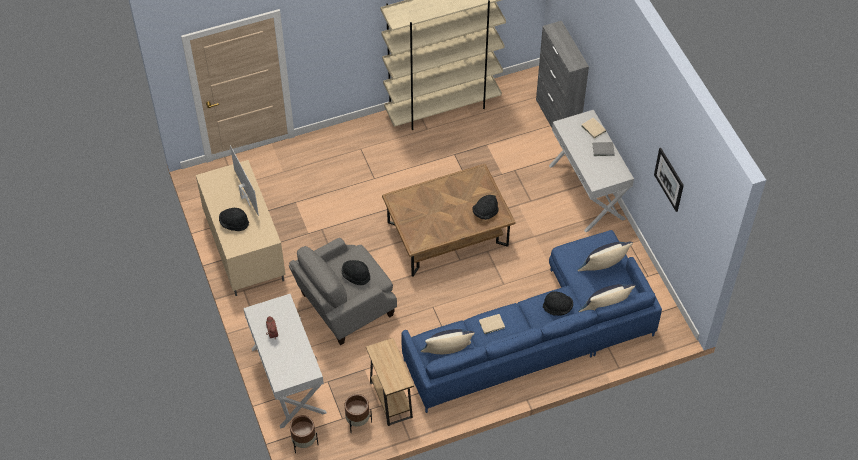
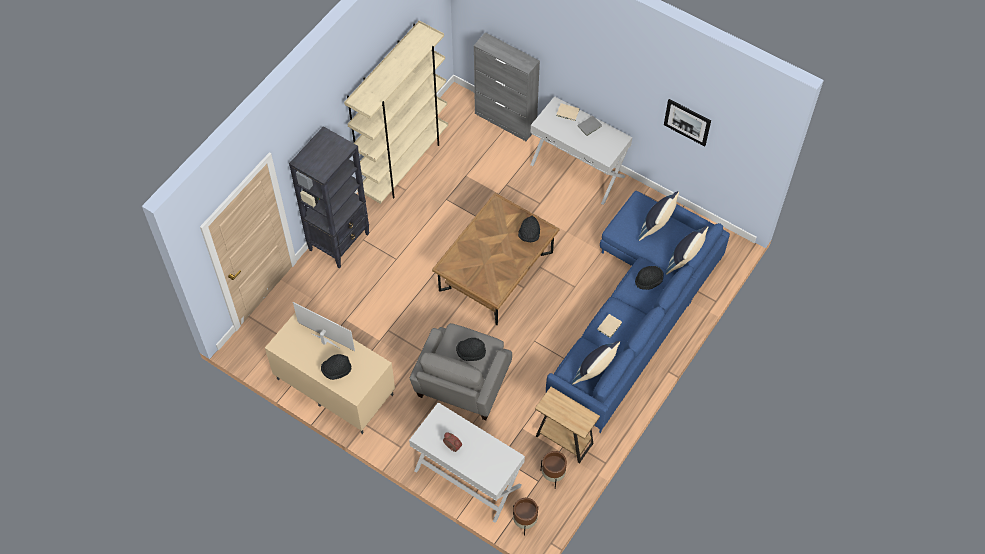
camera: 35 degrees left, 5 degrees up
(341, 140) = (339, 241): none -> black bookcase

